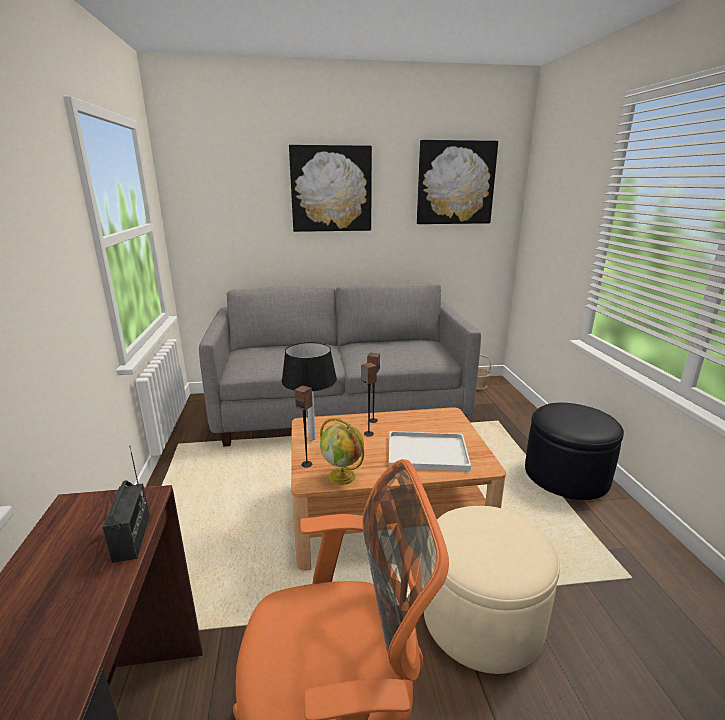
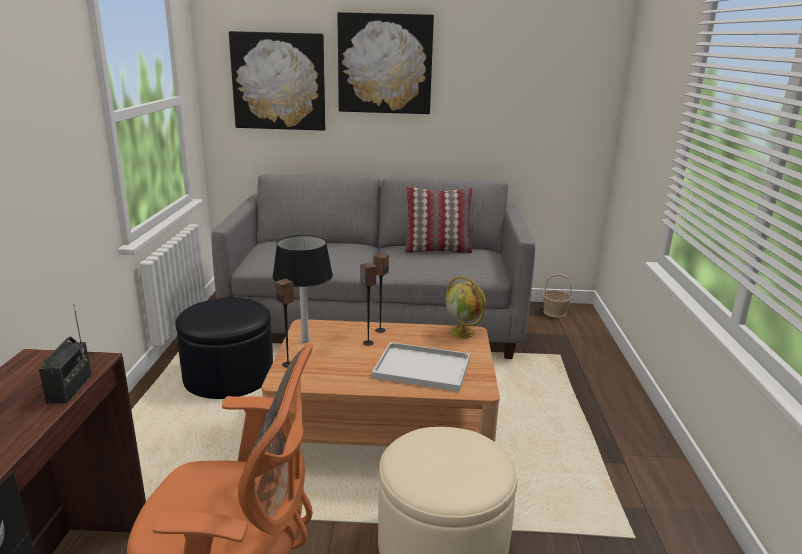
camera: 10 degrees right, 0 degrees up
(342, 477) = (319, 380): globe -> globe (463, 333)
(390, 344) = (437, 250): none -> pillow
(455, 183) = (537, 61): picture -> picture (279, 81)
(566, 475) = (615, 423): black ottoman -> black ottoman (229, 376)

